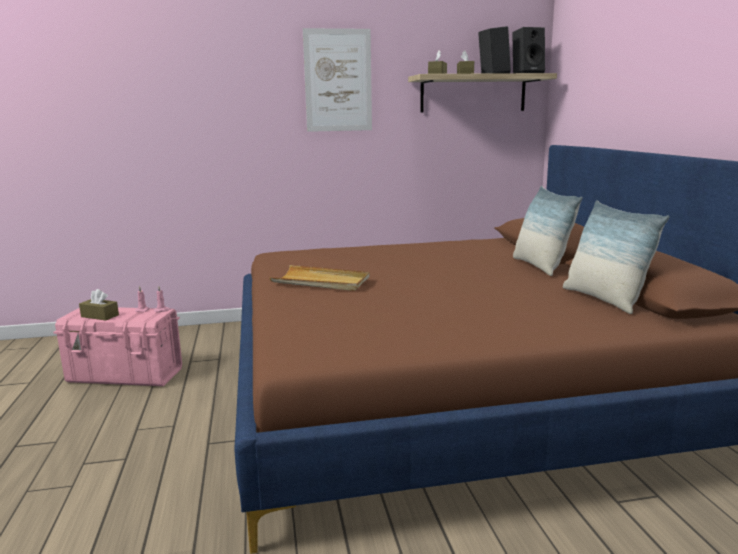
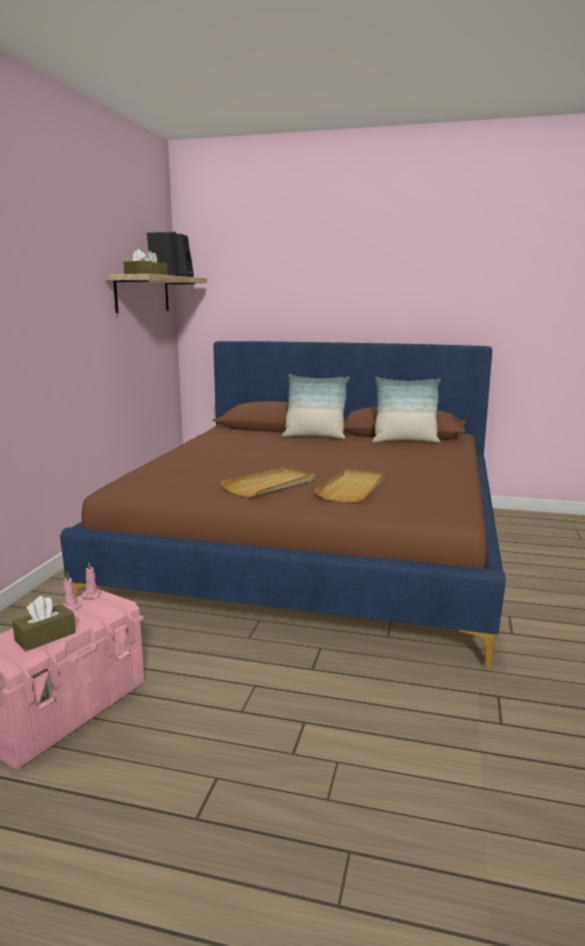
camera: 65 degrees left, 0 degrees up
(338, 80) = (59, 275): picture -> none
(343, 306) = (353, 488): none -> beige tray

